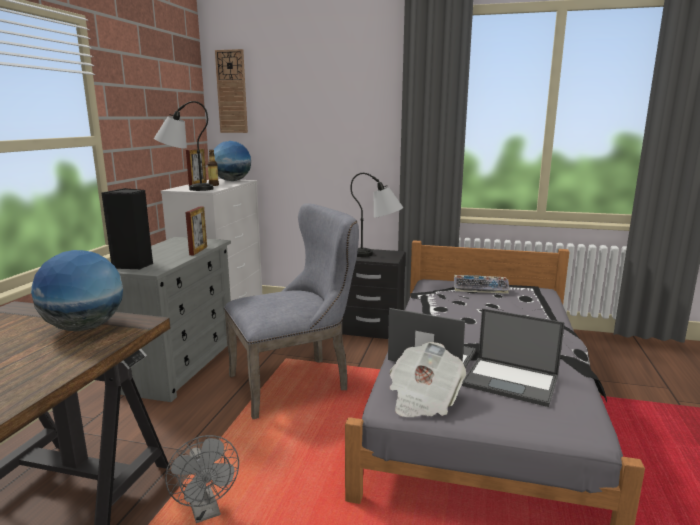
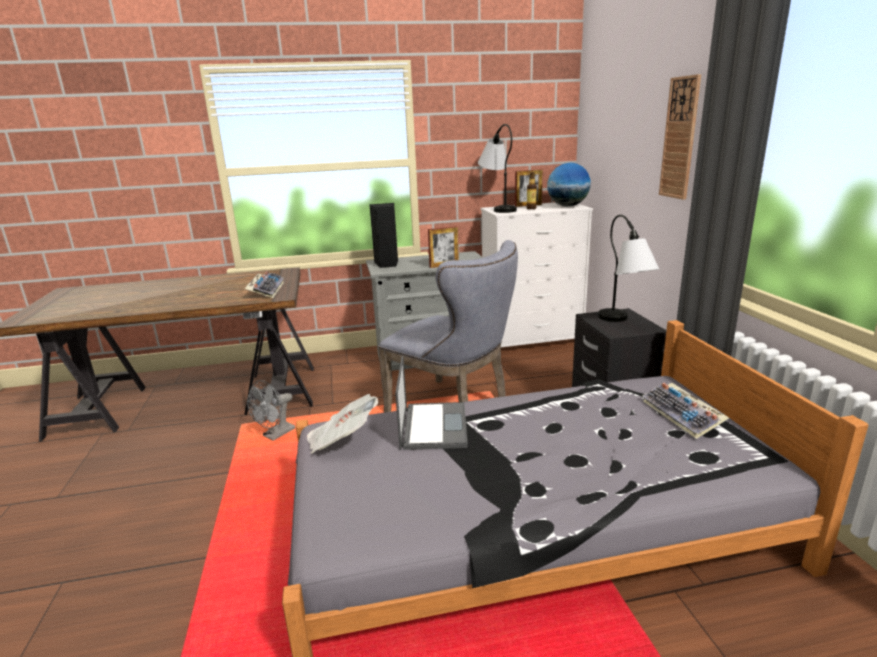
camera: 65 degrees right, 5 degrees up
(84, 328) = (266, 290): globe -> keyboard
(232, 92) = (592, 107): wall clock -> wall clock (680, 138)
(512, 381) = (409, 482): laptop -> none

